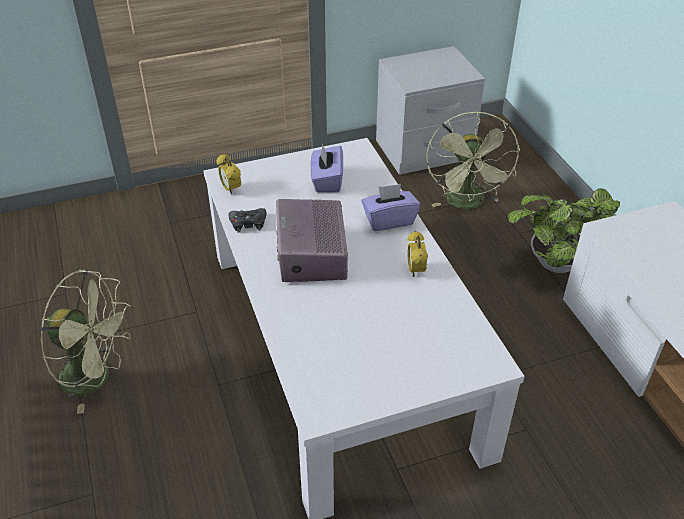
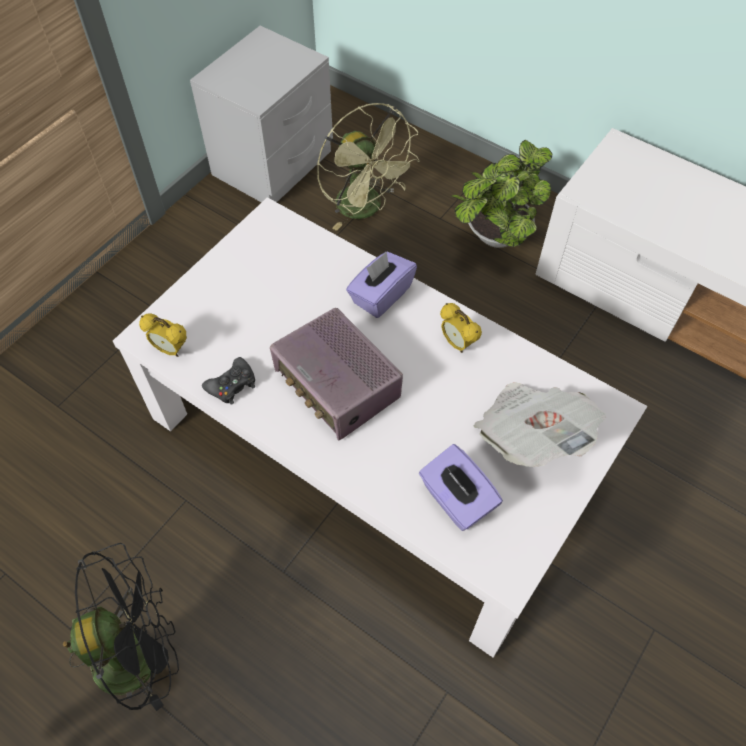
camera: 35 degrees left, 15 degrees up
(96, 377) = (139, 652): green fan -> black fan
(327, 181) = (272, 279): purple tissue box -> purple tissue box (456, 499)
(416, 346) = (531, 434): none -> newspaper

